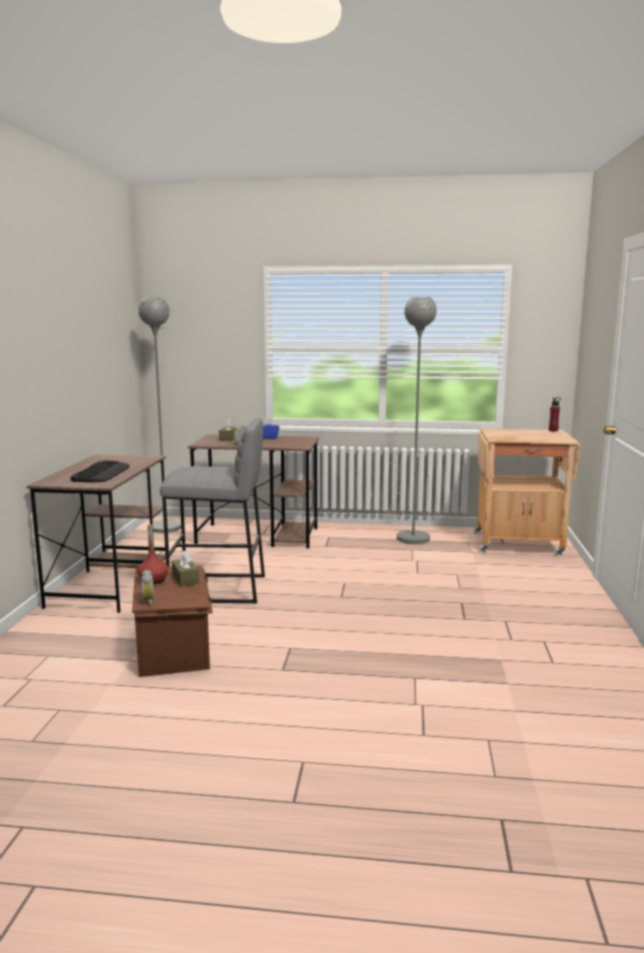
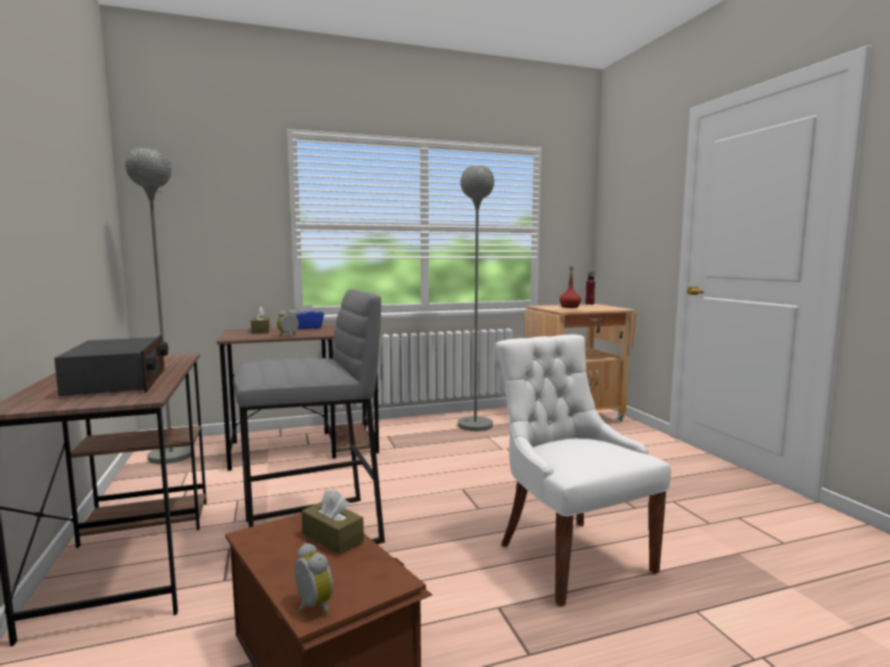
camera: 25 degrees left, 5 degrees down
(102, 473) = (119, 382): keyboard -> radio
(153, 580) = (281, 553): red bottle -> red bottle (570, 307)
(371, 635) = (571, 556): none -> white chair

